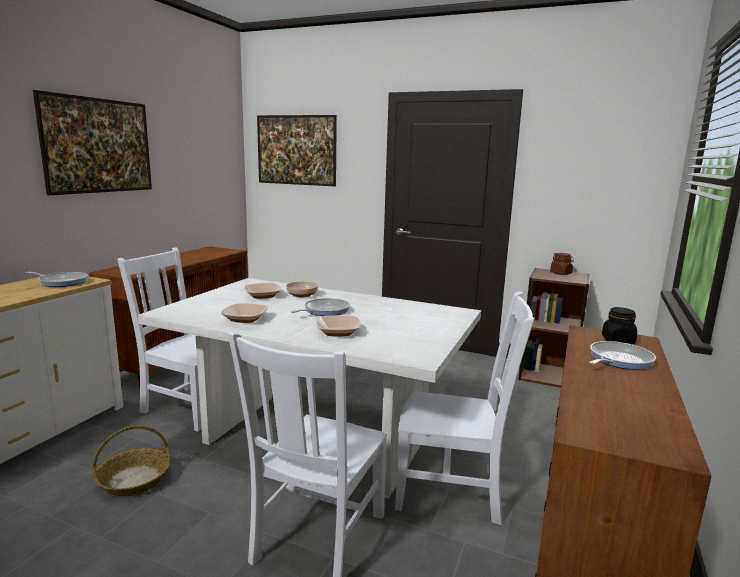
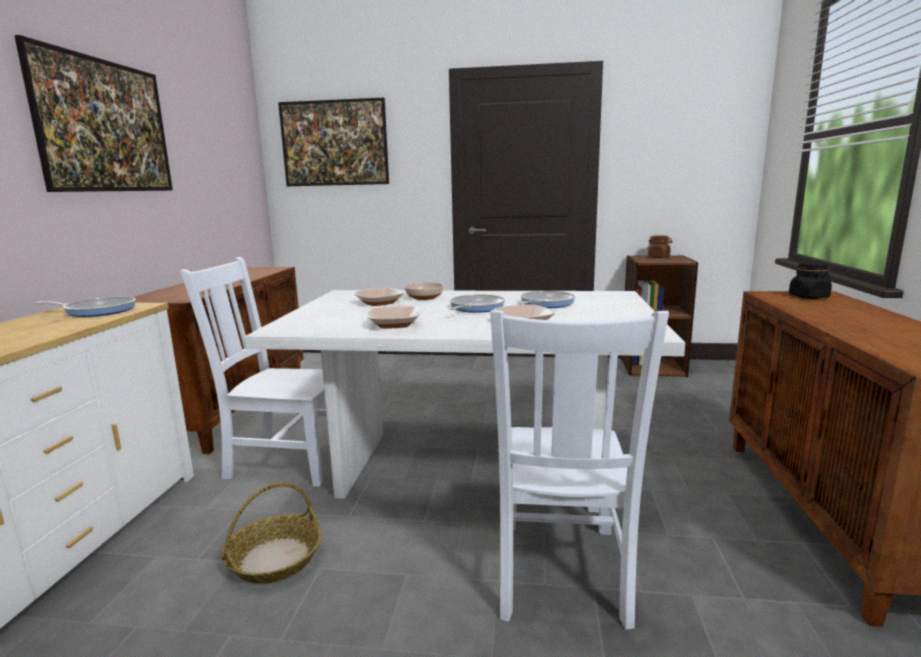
camera: 15 degrees left, 0 degrees up
(453, 491) = (658, 490): white chair -> none
(618, 360) = (838, 310): frying pan -> frying pan (545, 303)

